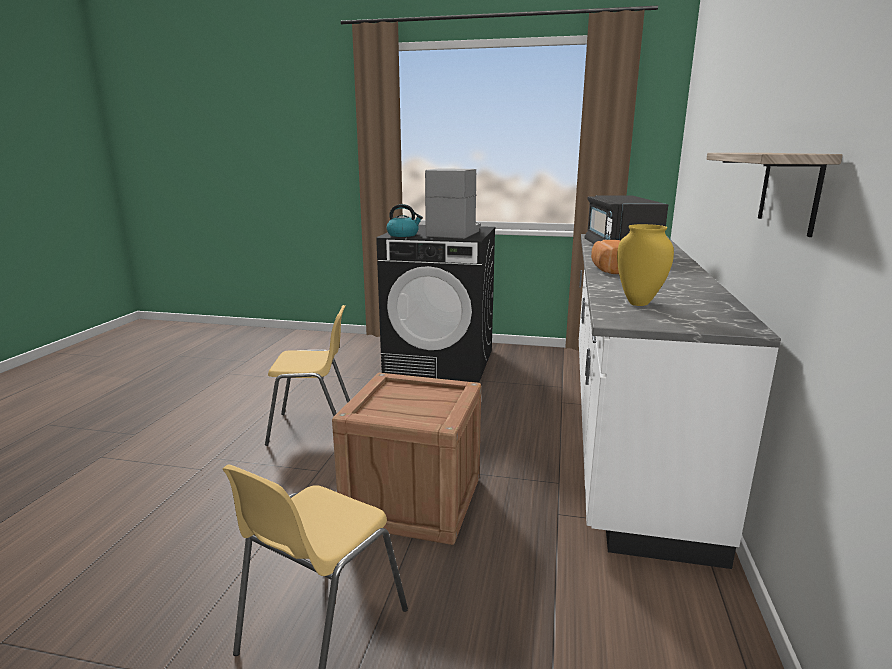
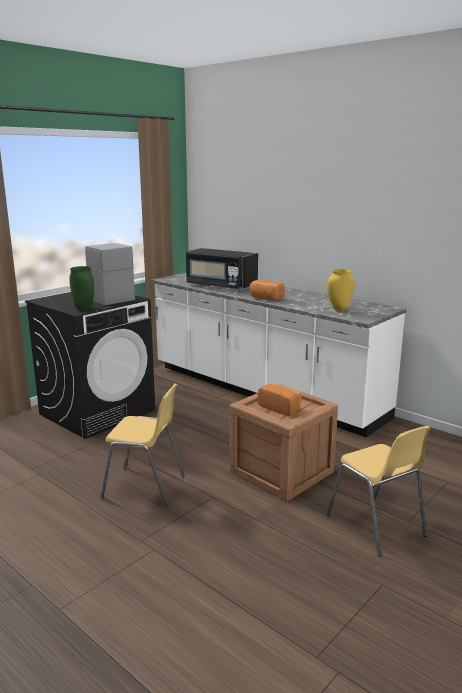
camera: 60 degrees left, 0 degrees up
(313, 428) = (145, 487): yellow chair -> yellow chair turned 75 degrees clockwise
(403, 235) = (83, 308): kettle -> green vase
(403, 402) = (280, 408): none -> bread
(789, 190) = (383, 245): shelf -> none

